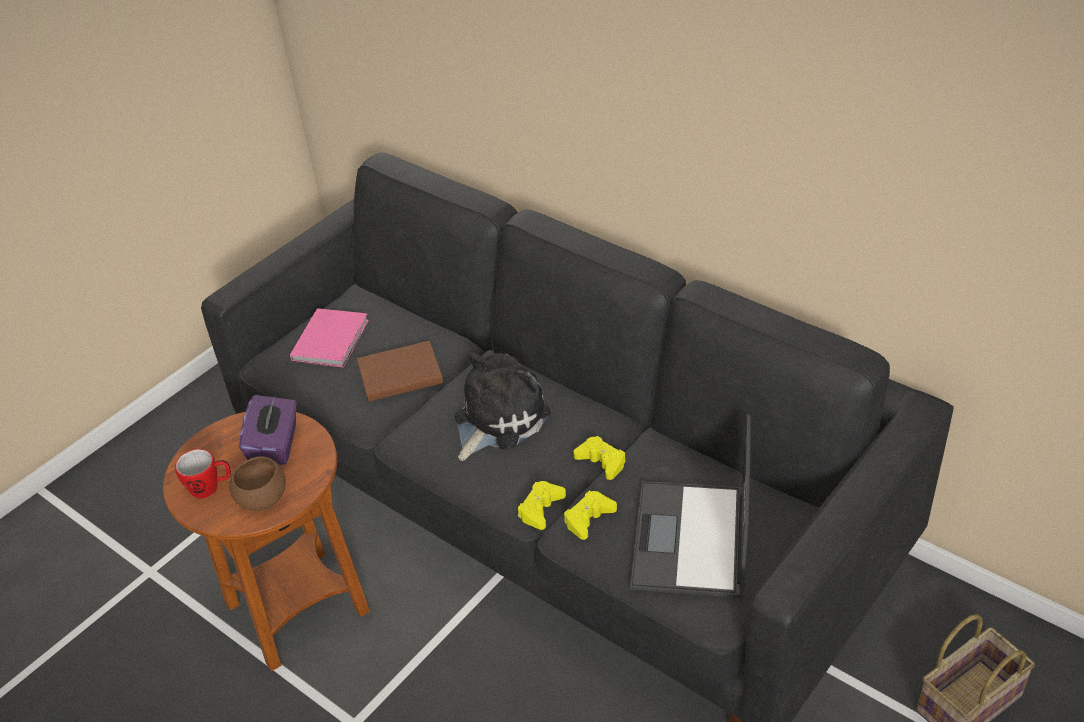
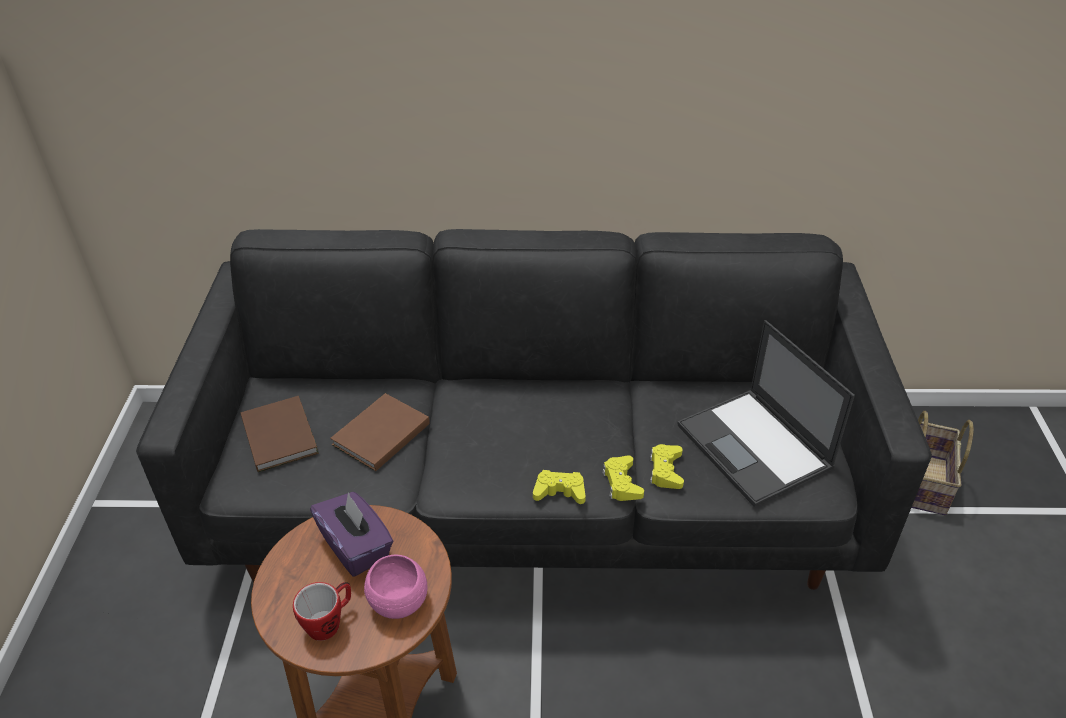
camera: 40 degrees left, 0 degrees up
(263, 499) = (398, 602): brown bowl -> pink bowl
(332, 339) = (280, 434): pink book -> brown book
(497, 420) = (510, 431): plush toy -> none
(601, 462) = (628, 423): yellow game controller -> yellow game controller (560, 491)

